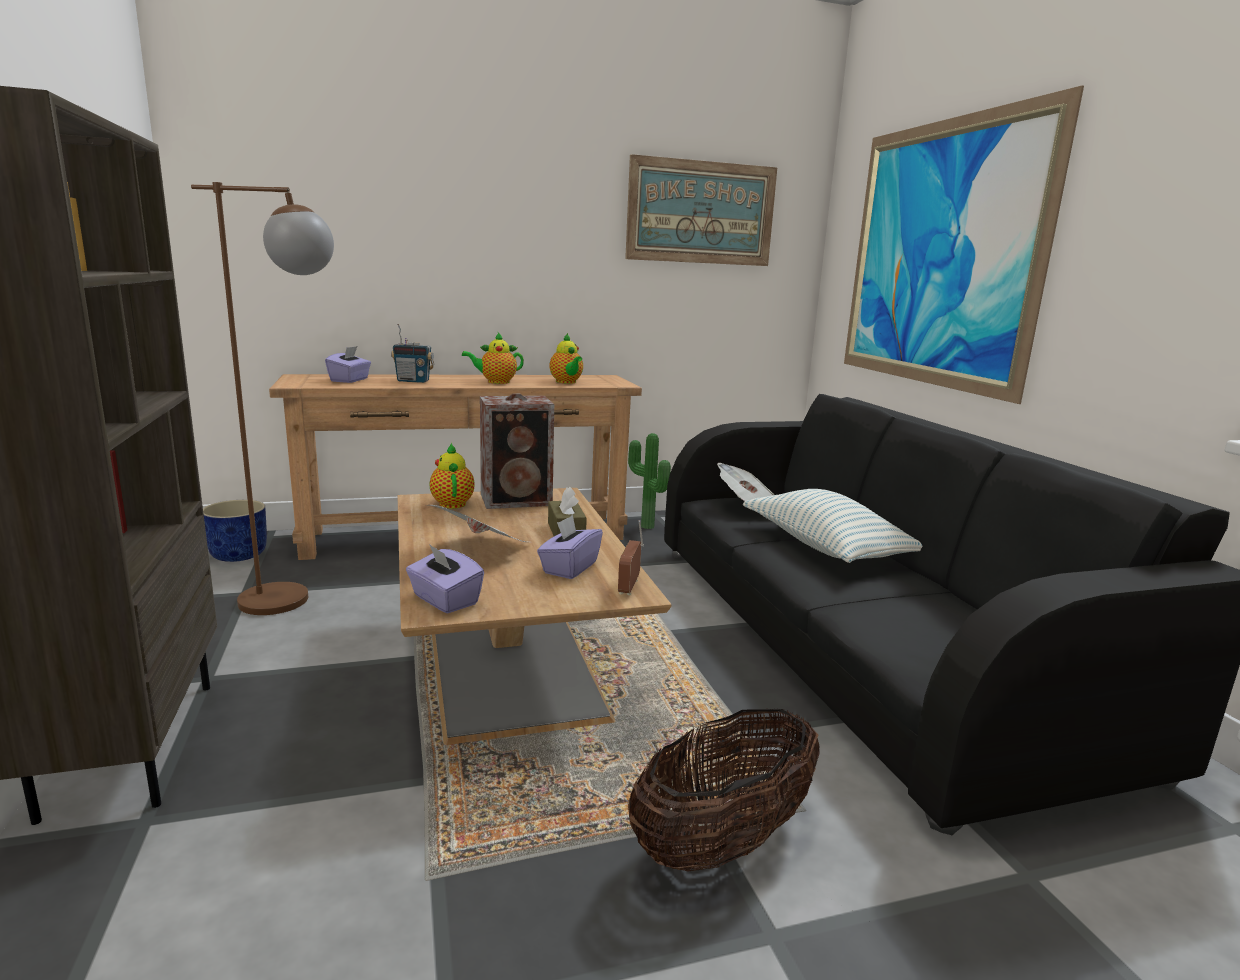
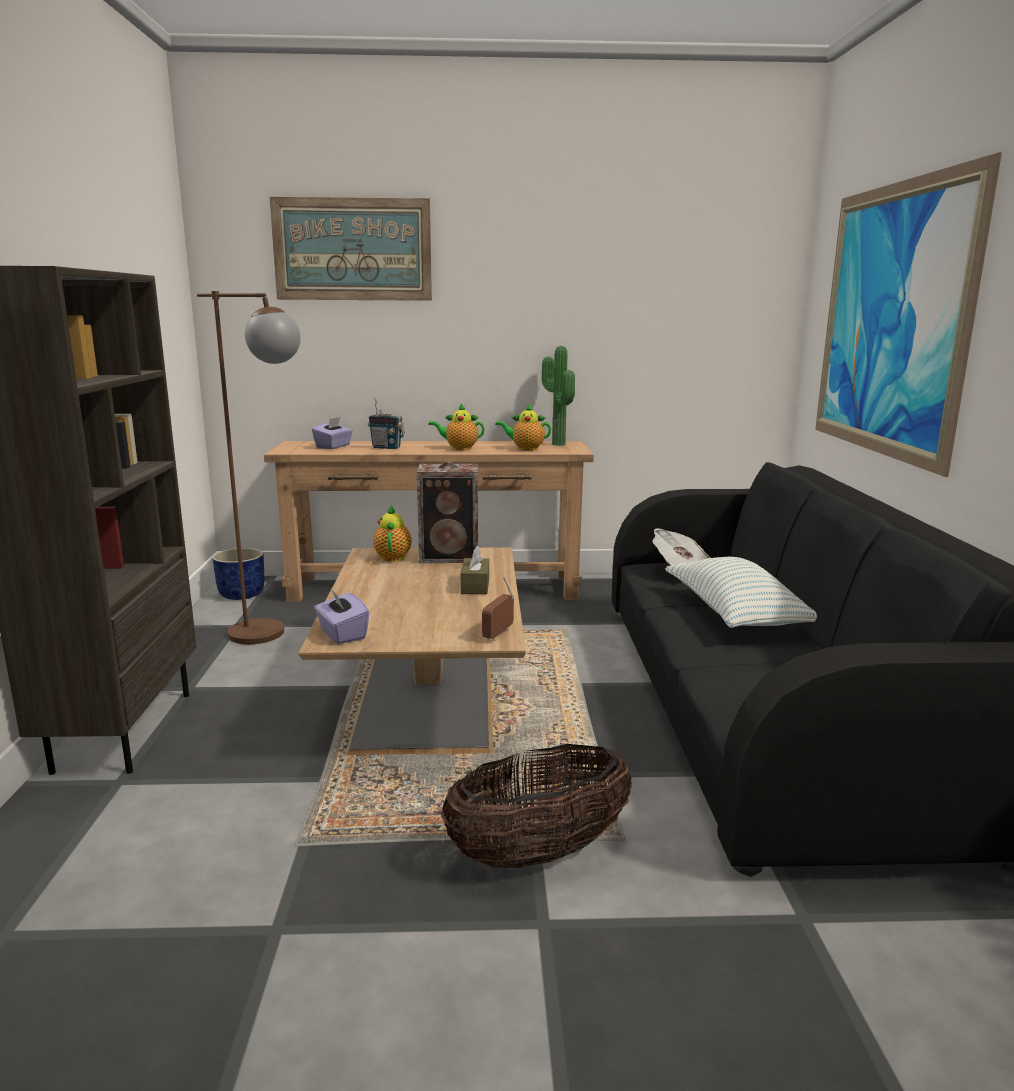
camera: 15 degrees right, 0 degrees up
(481, 551) = (393, 597): newspaper -> none
(567, 382) = (525, 448): teapot -> teapot turned 105 degrees clockwise
(569, 568) = (458, 615): purple tissue box -> none
(645, 527) = (606, 589): potted plant -> potted plant (556, 444)
(701, 213) = (667, 282): picture -> picture (352, 249)

